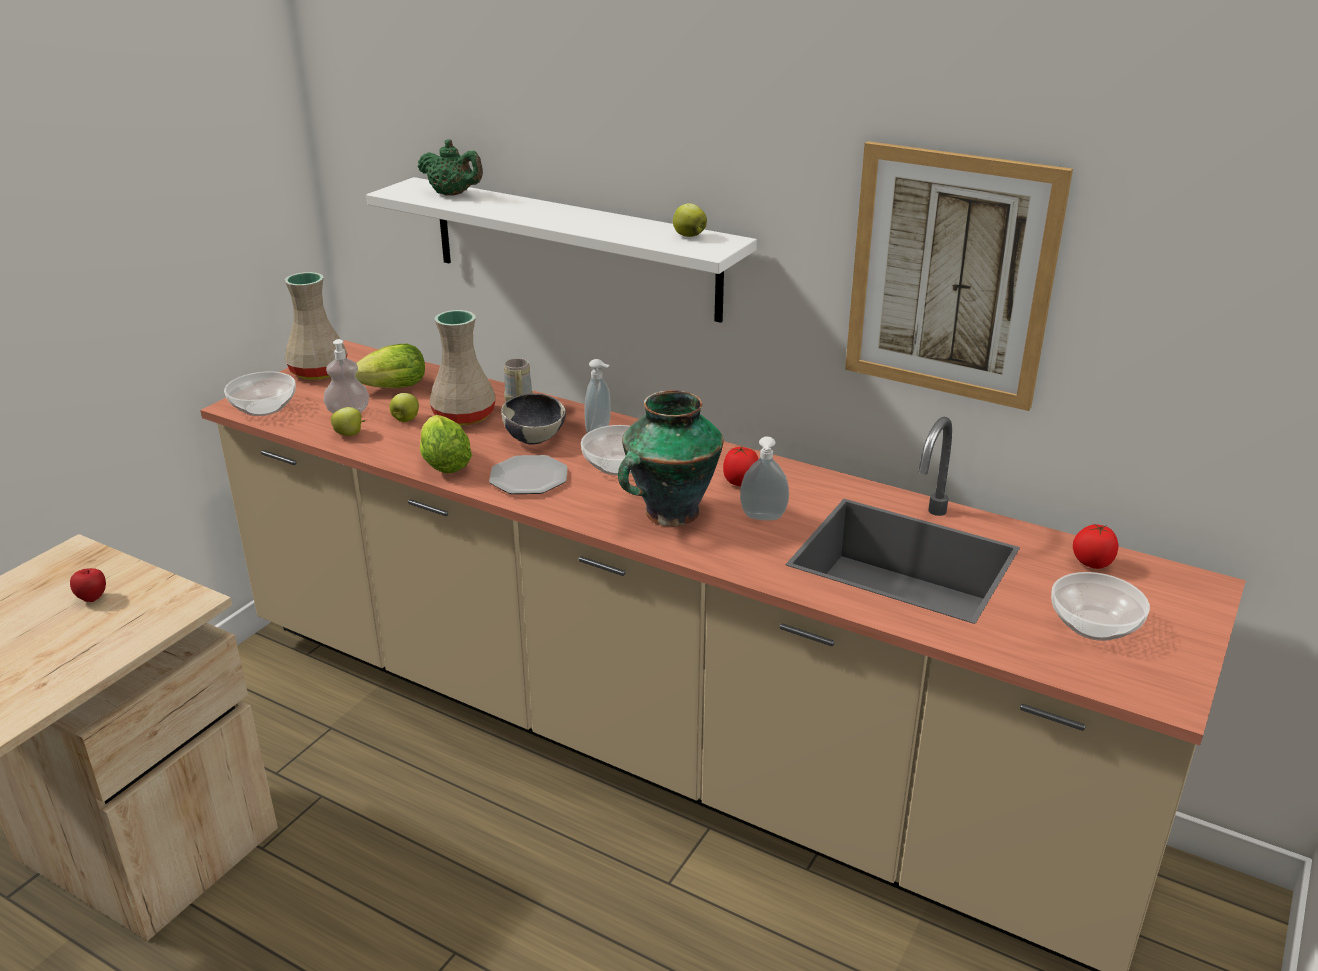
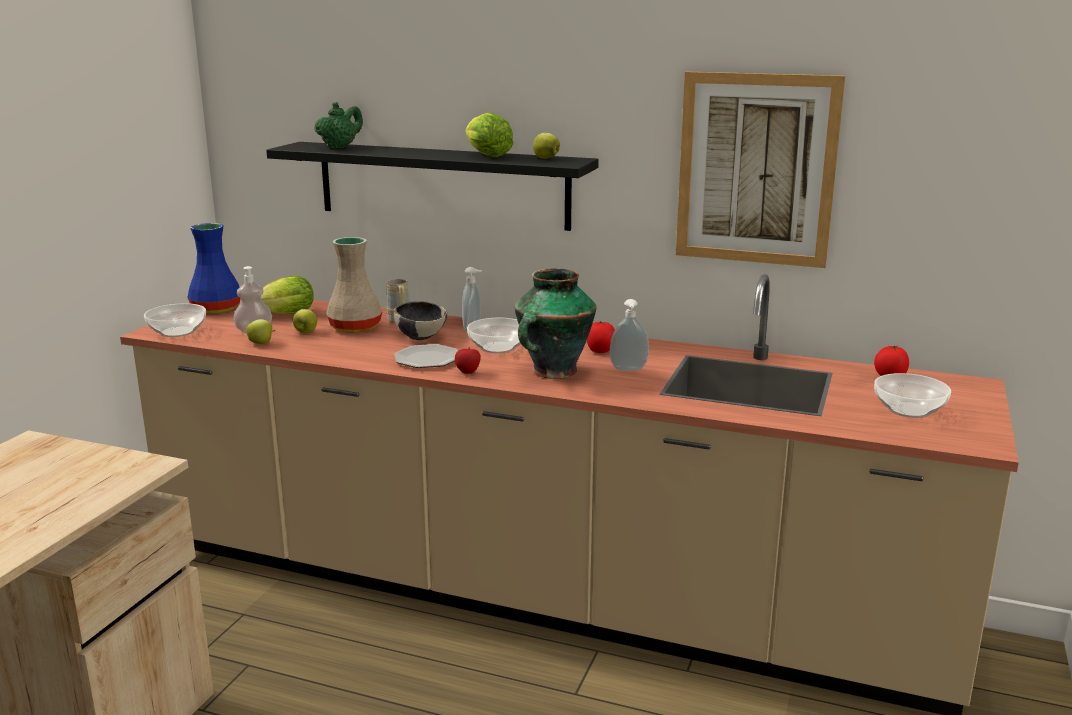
camera: 10 degrees left, 10 degrees down
(93, 598) = (59, 469): apple -> apple (468, 373)
(317, 372) = (215, 309): beige vase -> blue vase
(444, 462) = (351, 354): lettuce -> lettuce (485, 155)
(453, 194) = (340, 147): green teapot -> green teapot turned 75 degrees counterclockwise
(574, 248) = (442, 185): white shelf -> black shelf

